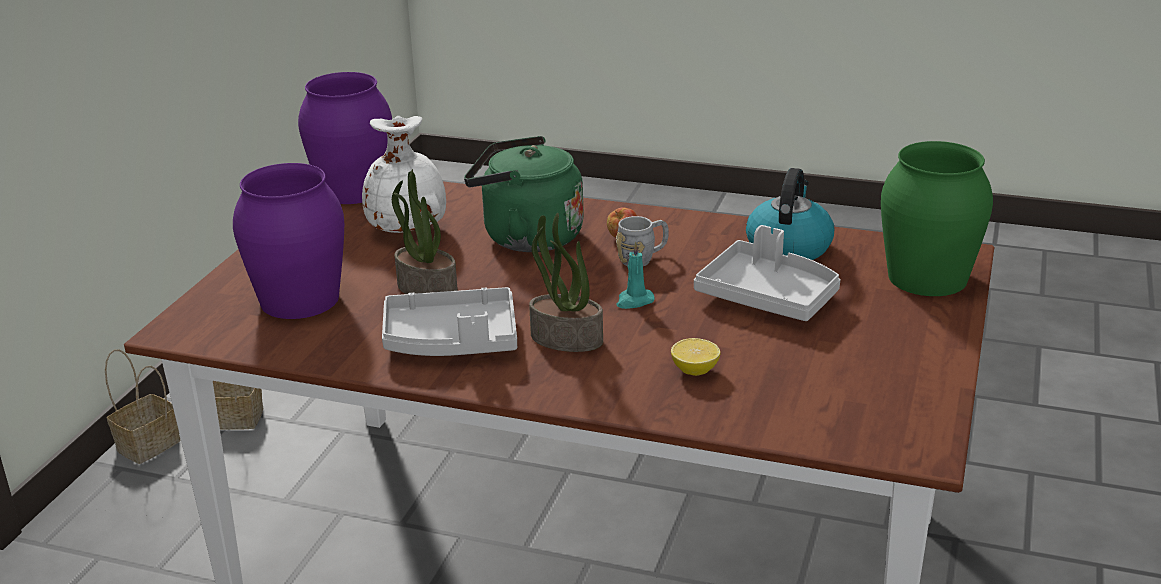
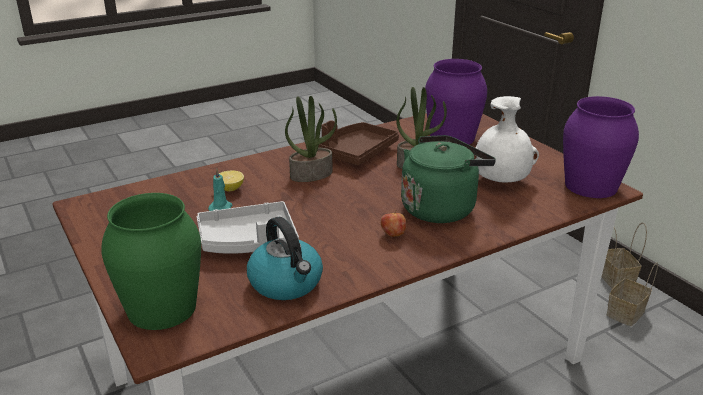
camera: 130 degrees right, 0 degrees up
(452, 341) = (355, 153): grey tray -> brown tray
(634, 301) = (314, 204): turquoise candle -> turquoise candle (221, 207)
(643, 258) = (356, 228): grey mug -> none

